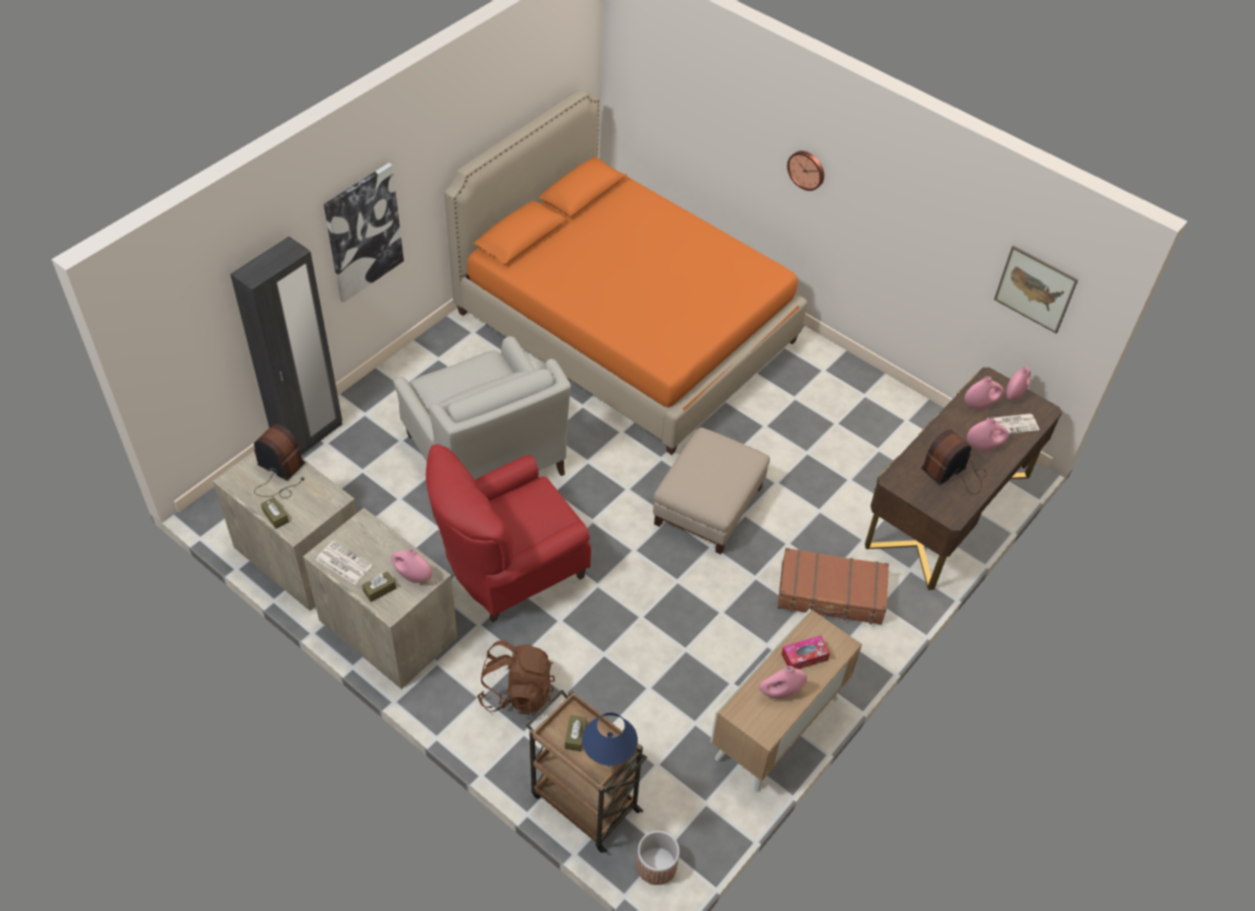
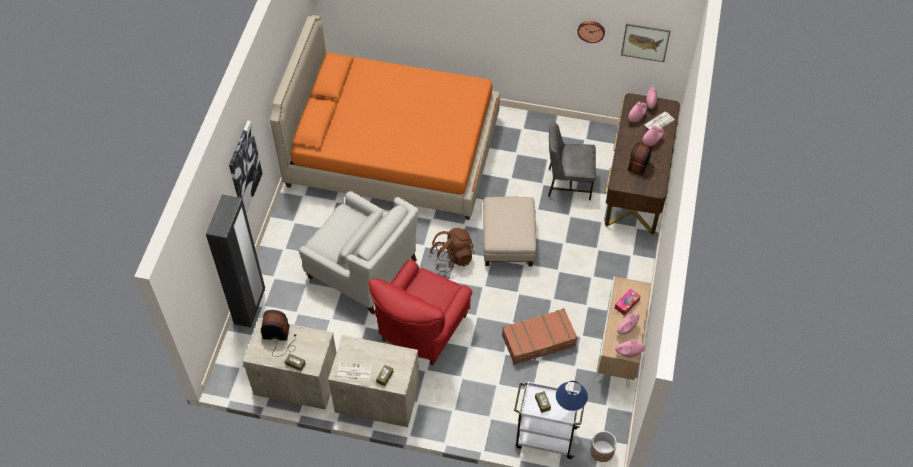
camera: 25 degrees left, 5 degrees up
(413, 576) = (398, 360): pink vase -> pink vase (628, 354)
(517, 692) = (472, 397): brown backpack -> brown backpack (452, 258)
(583, 801) = (544, 437): brown cart -> white cart
(807, 169) = (479, 17): wall clock -> wall clock (591, 30)
(831, 594) = (603, 261): brown suitcase -> brown suitcase (539, 341)
(845, 467) = (568, 183): none -> grey chair

